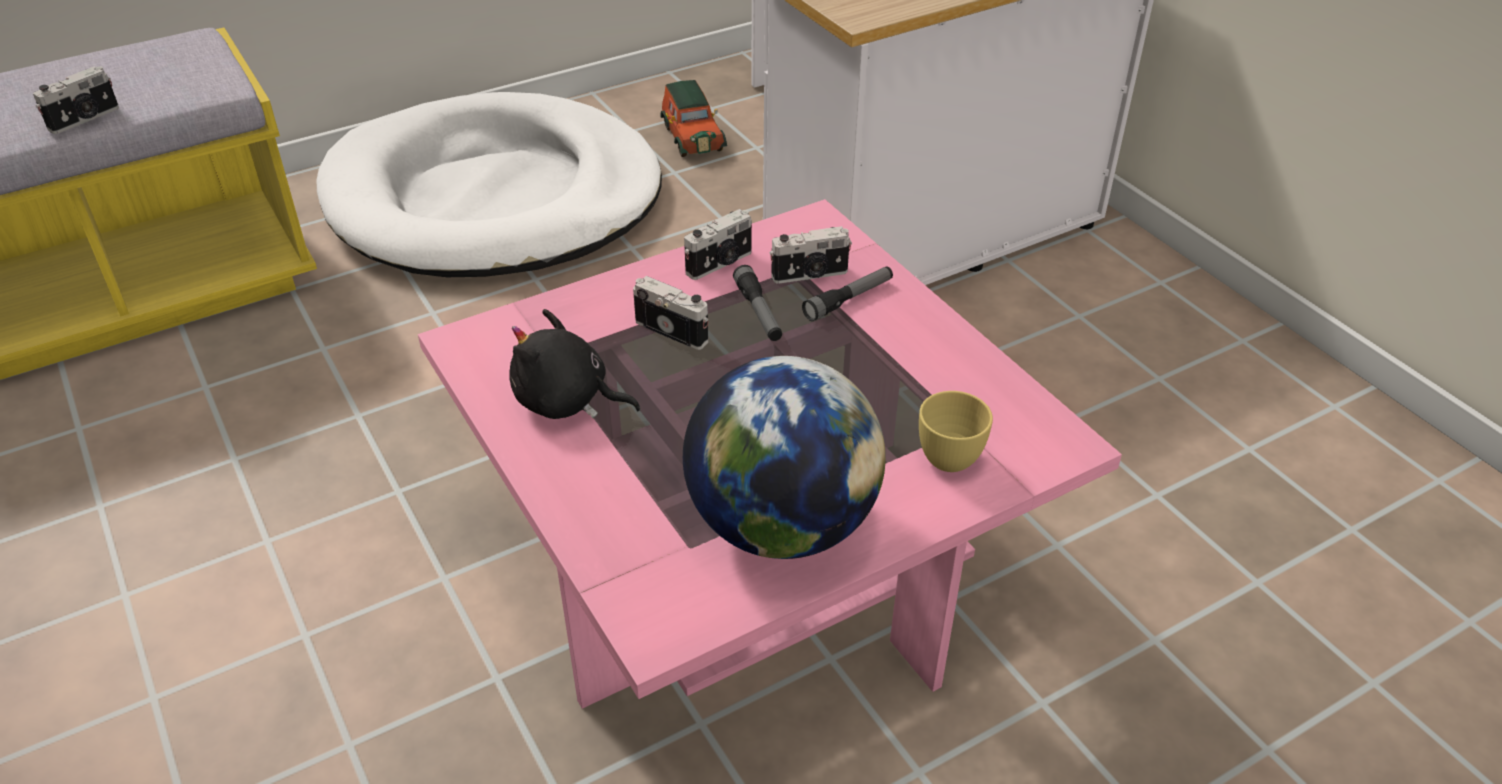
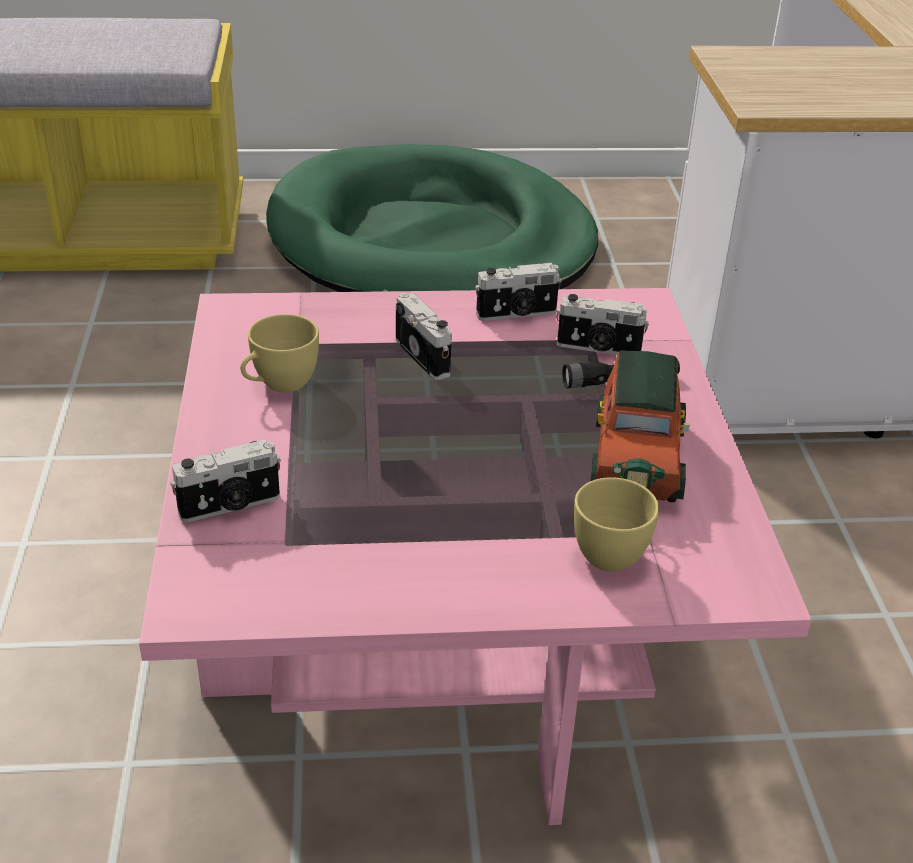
camera: 25 degrees right, 5 degrees down
(85, 119) = (62, 60): camera -> camera (230, 506)
(494, 198) = (431, 242): white dog bed -> green dog bed
(567, 401) = (279, 385): black plush toy -> yellow cup
(691, 136) = (652, 237): toy car -> toy car (636, 455)
(758, 312) = (520, 365): flashlight -> none
(782, 525) = (387, 556): globe -> none

